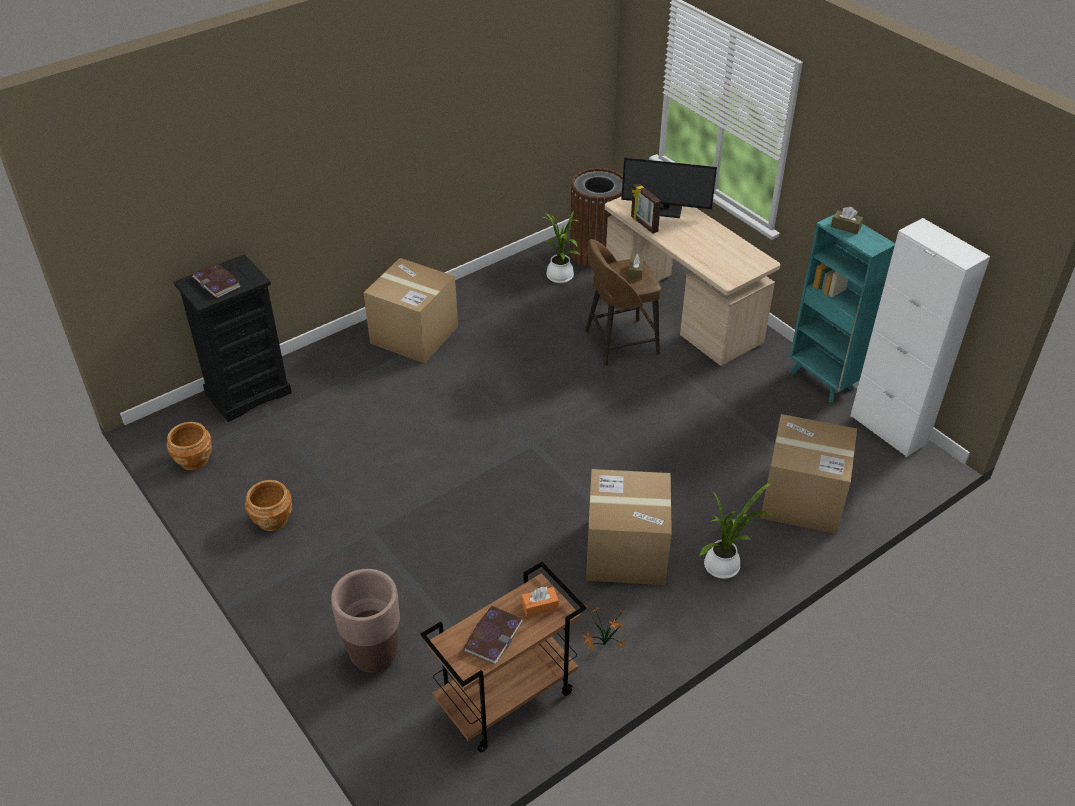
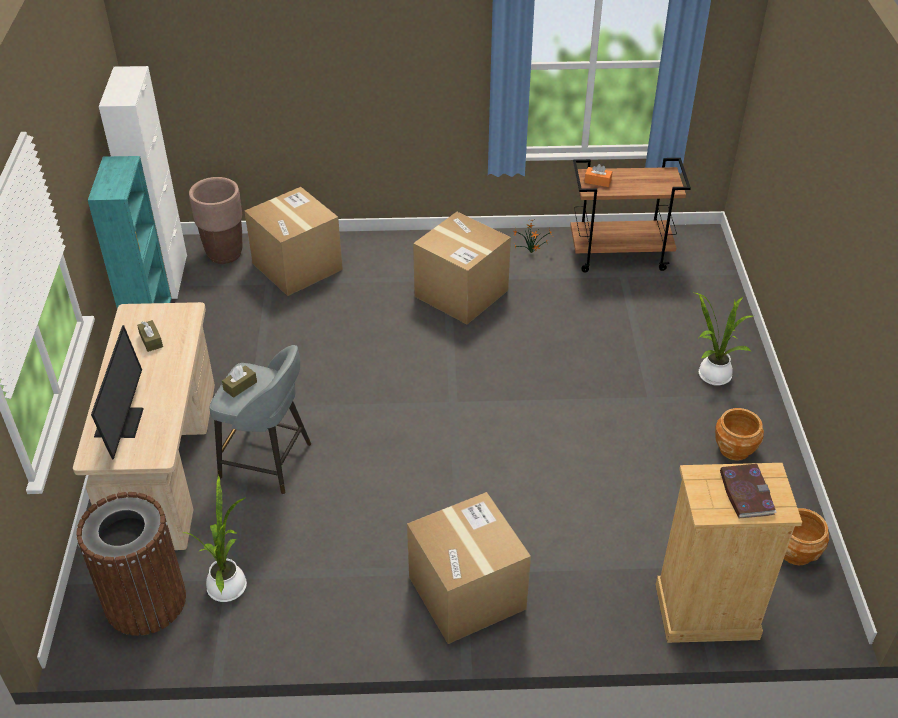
camera: 145 degrees left, 0 degrees up
(248, 392) = (706, 612): black dresser -> beige dresser
(374, 655) = (696, 314): brown planter -> brown planter (225, 254)
(493, 636) = (640, 180): book -> none
(619, 343) = (268, 461): brown stool -> grey stool
(643, 224) = (171, 414): picture frame -> none
(666, 209) = (120, 422): monitor -> monitor turned 45 degrees clockwise
(724, 566) = (403, 256): potted plant -> potted plant (711, 374)
(845, 227) = (112, 185): brown tissue box -> brown tissue box (151, 340)

